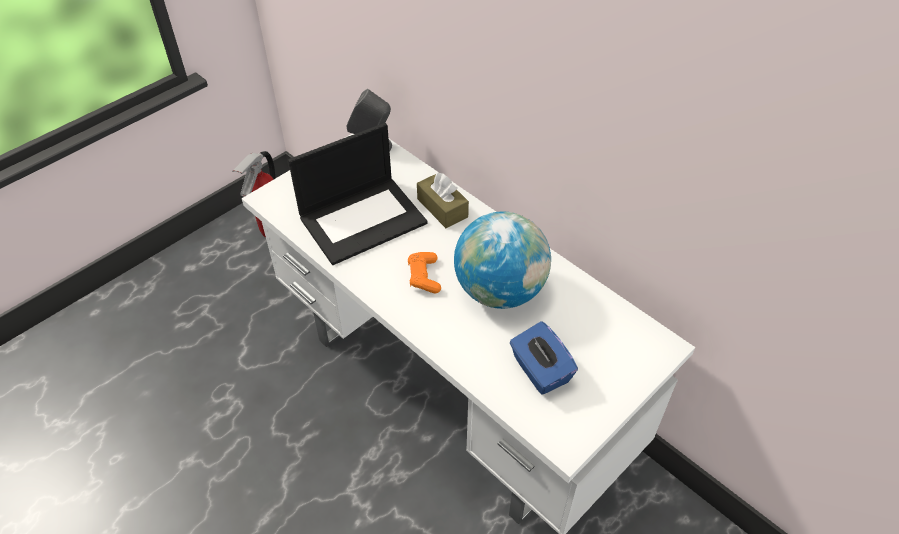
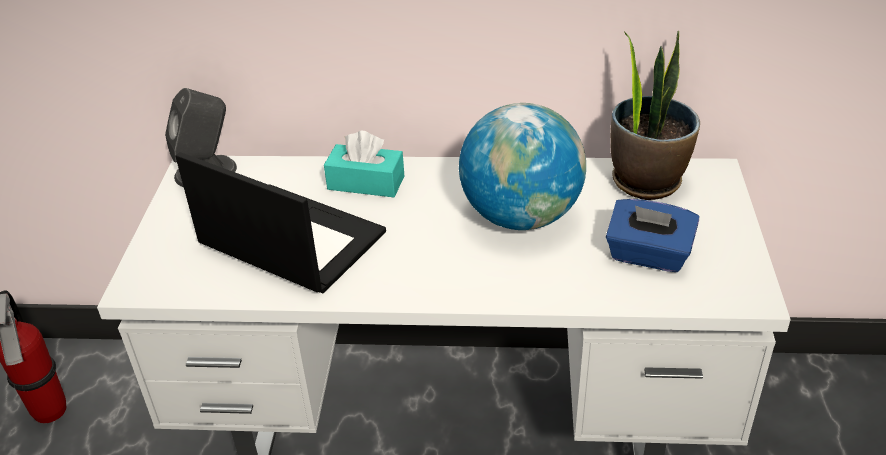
camera: 40 degrees left, 10 degrees down
(363, 219) = (289, 239): laptop -> laptop turned 75 degrees counterclockwise
(424, 277) = (429, 250): orange game controller -> none
(442, 208) = (366, 183): brown tissue box -> turquoise tissue box
(608, 320) = (646, 181): none -> potted plant

